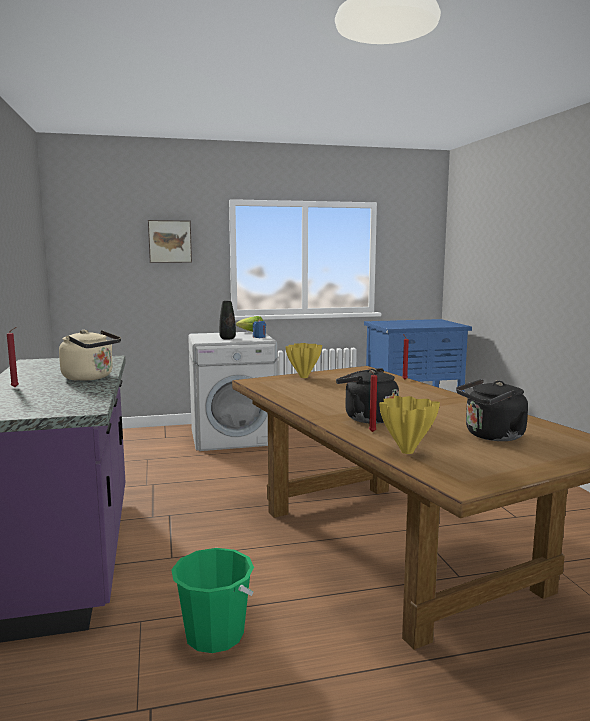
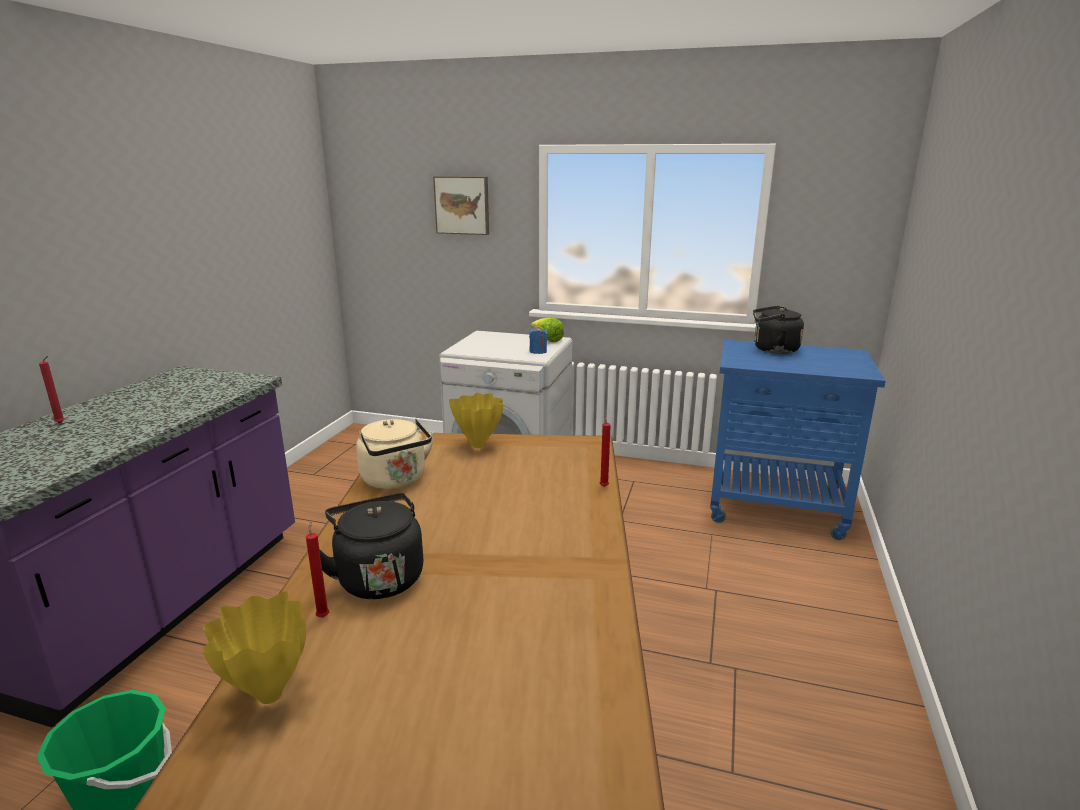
camera: 30 degrees right, 10 degrees up
(91, 377) = (152, 420): beige kettle -> beige kettle (396, 480)
(227, 338) = (495, 348): black vase -> none
(491, 436) = (462, 706): black kettle -> black kettle (772, 350)

